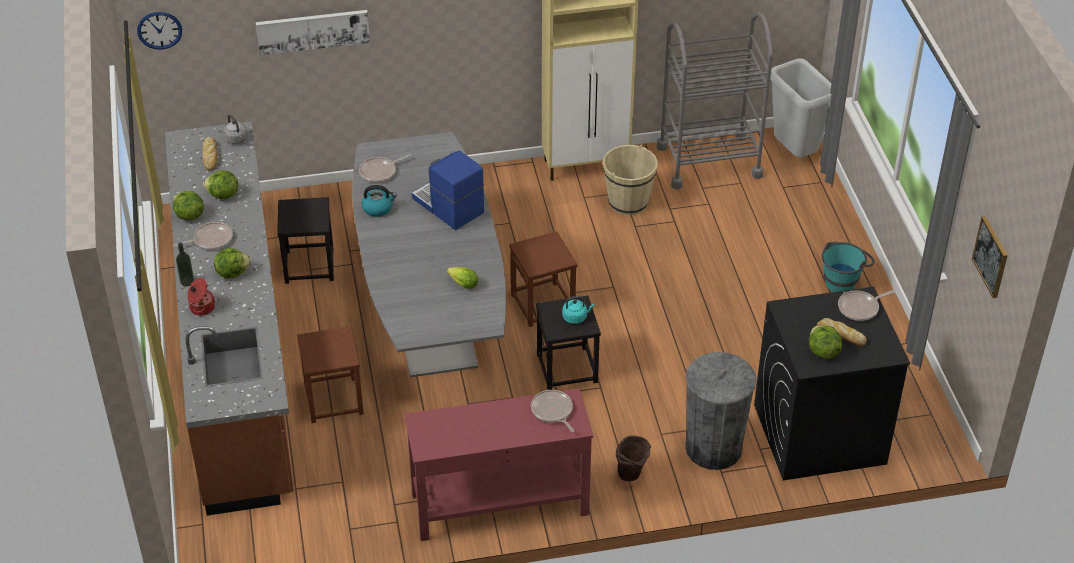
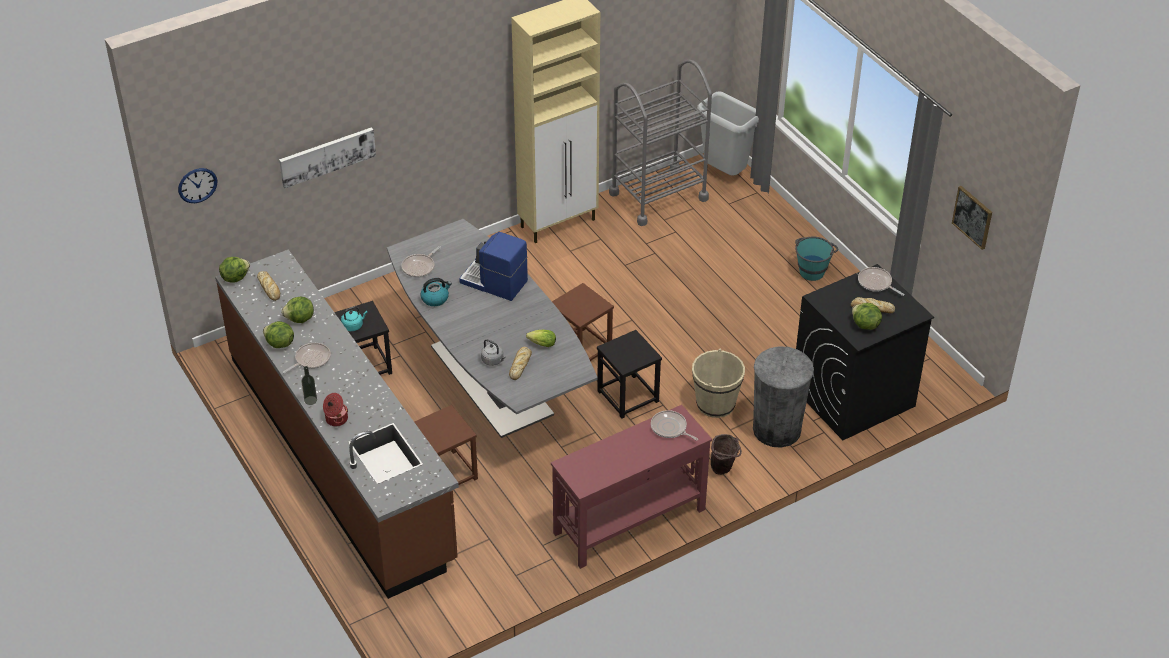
camera: 20 degrees left, 0 degrees up
(232, 272) = (346, 383): lettuce -> lettuce (235, 277)
(237, 140) = (285, 268): grey kettle -> grey kettle (493, 360)
(428, 300) = (520, 365): none -> bread
(576, 317) = (635, 350): turquoise kettle -> turquoise kettle (353, 325)
(628, 202) = (609, 246): beige bucket -> beige bucket (715, 404)
(860, 308) = (876, 283): frying pan -> frying pan turned 90 degrees clockwise

